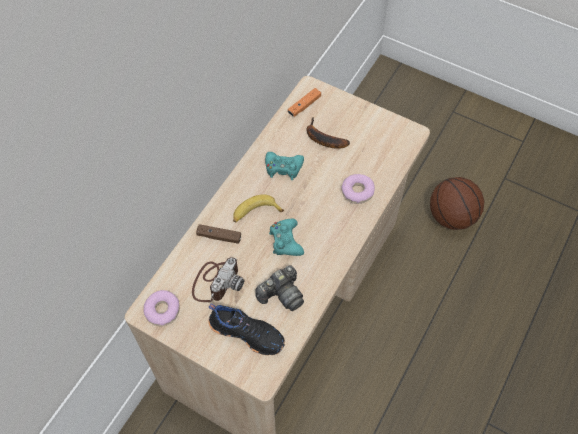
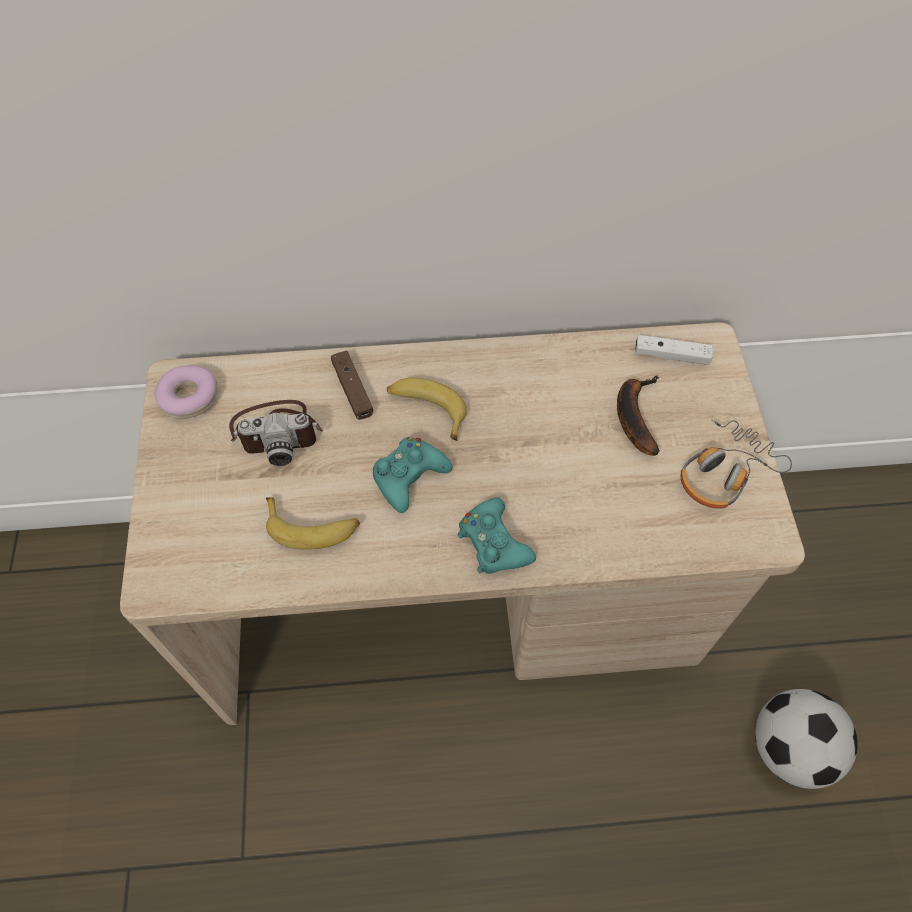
camera: 55 degrees right, 0 degrees up
(247, 332) = (220, 521): black shoe -> none
(281, 294) = (312, 527): camera -> banana
(283, 168) = (534, 396): turquoise game controller -> turquoise game controller (493, 543)
(304, 106) = (671, 355): orange game controller -> white game controller
(357, 192) = (579, 522): donut -> none
(374, 127) = (725, 472): none -> headphones
(452, 217) = (789, 748): basketball -> football

